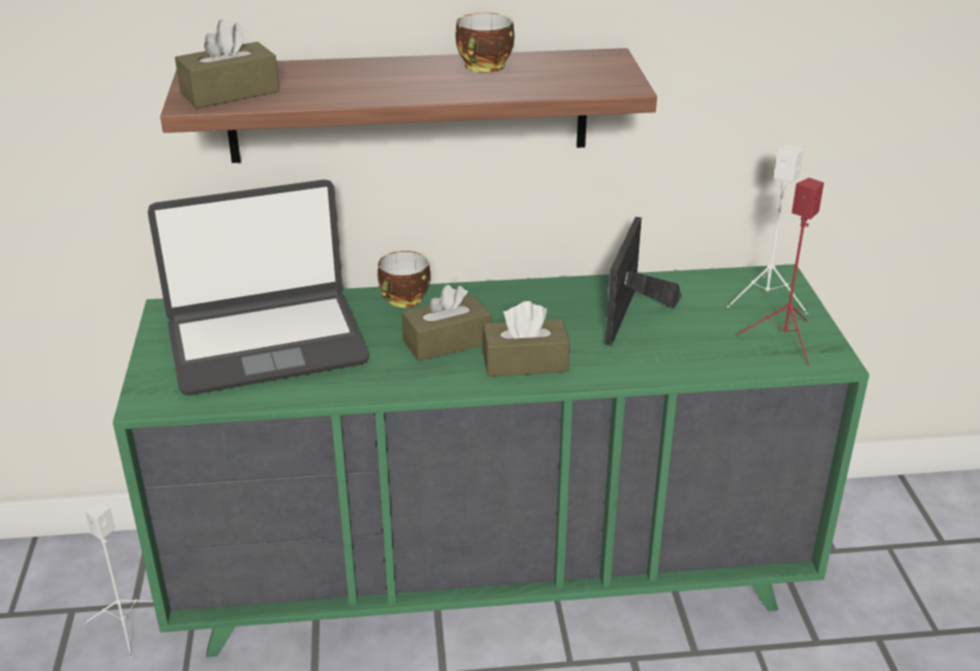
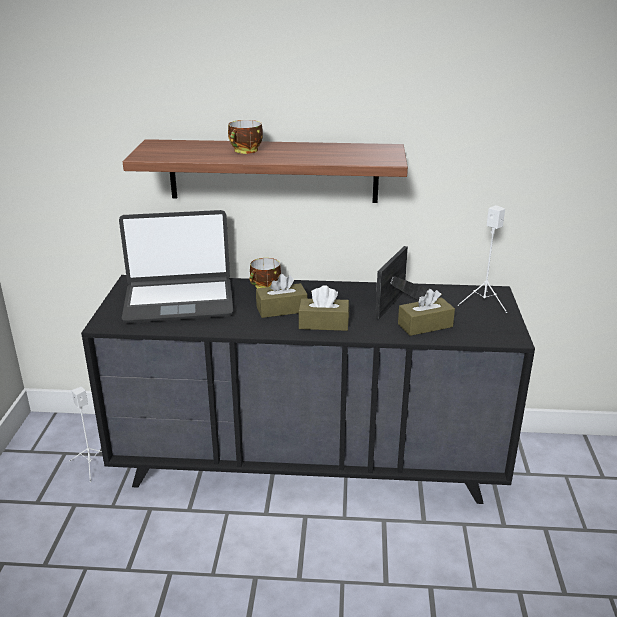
camera: 10 degrees right, 5 degrees down
(230, 92) = (165, 152): brown tissue box -> brown tissue box (425, 325)
(485, 67) = (314, 148): cup -> cup (246, 151)
(491, 574) = (309, 462): green dresser -> black dresser
(784, 340) = (487, 326): red speaker -> none

